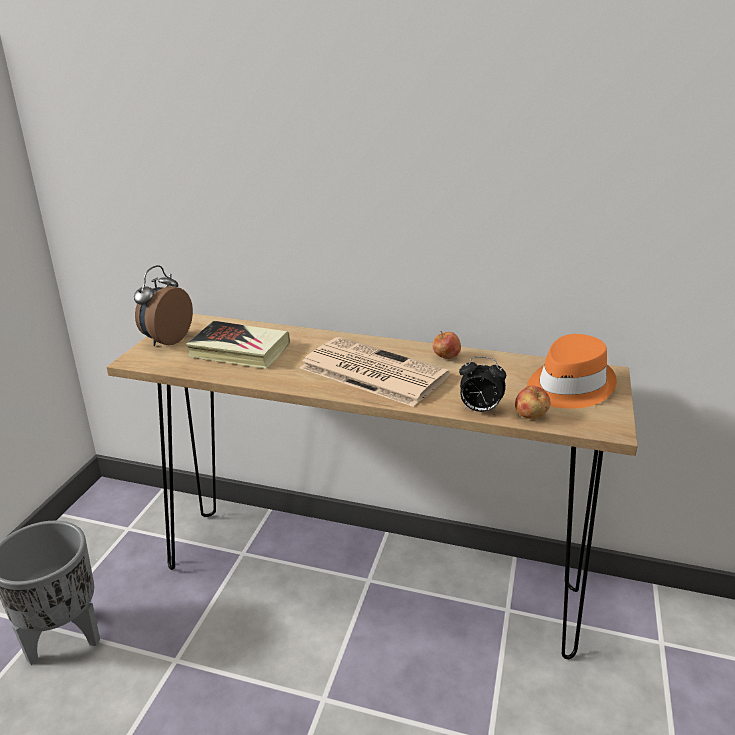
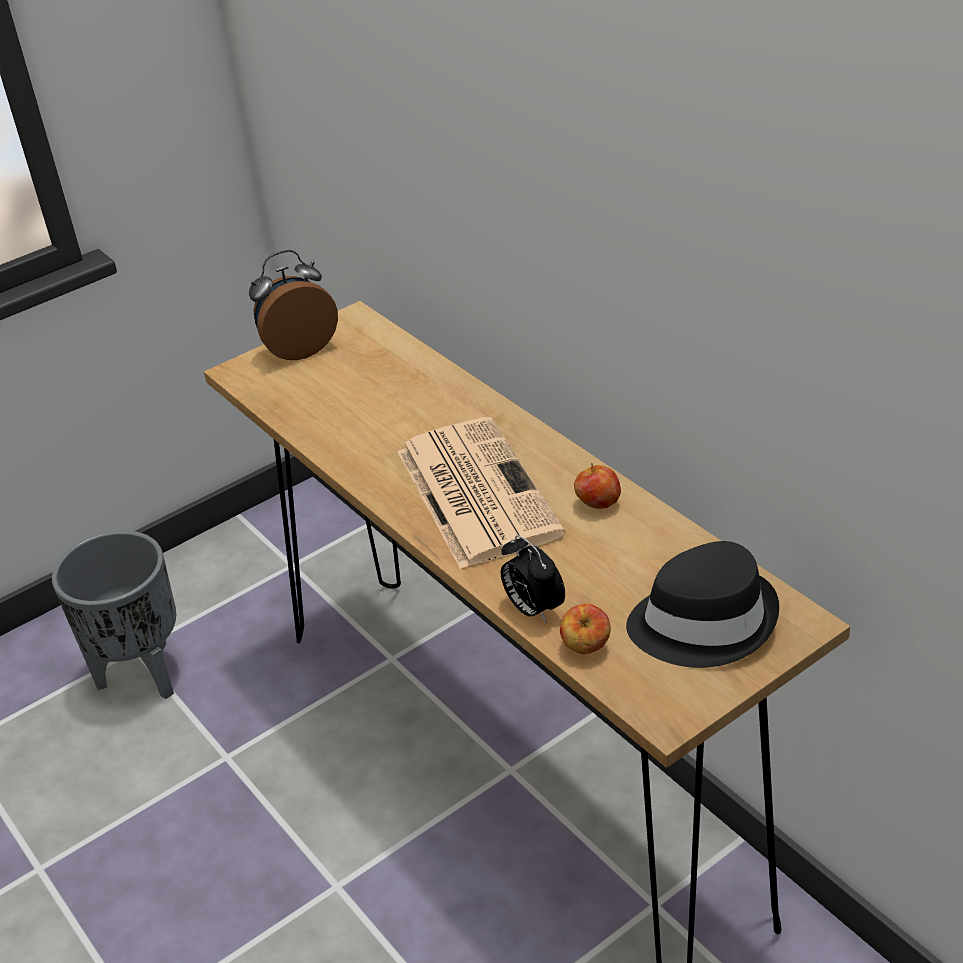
camera: 40 degrees right, 10 degrees up
(239, 351) = (360, 396): book -> none
(567, 386) = (703, 622): orange hat -> black hat

